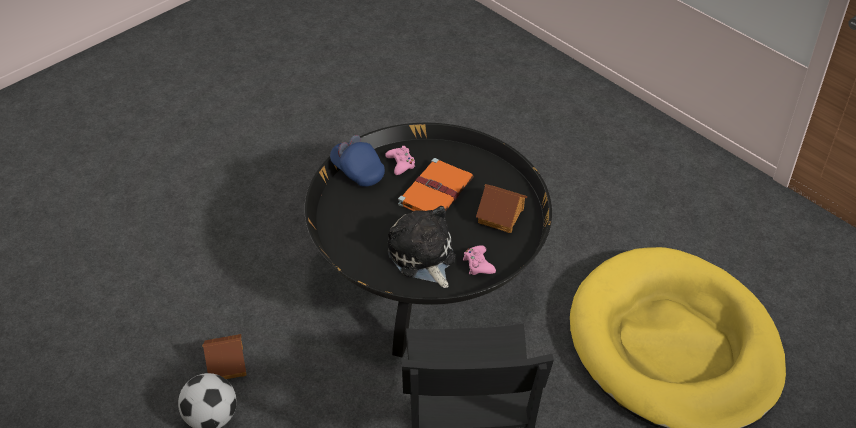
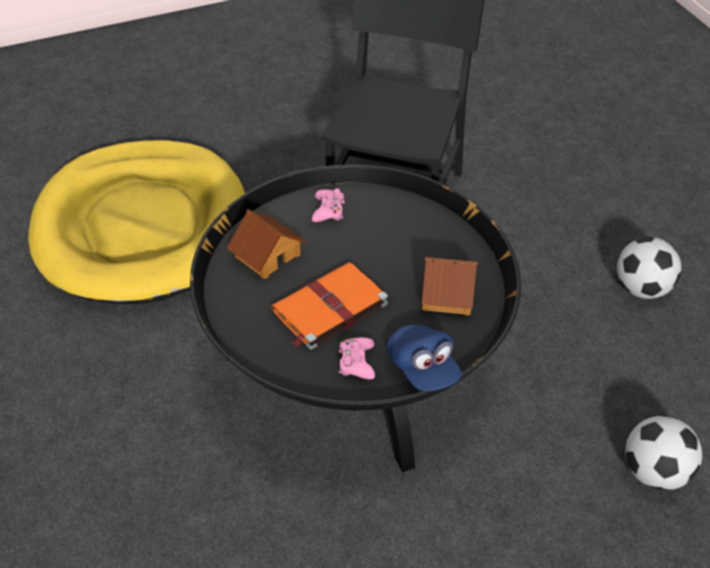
camera: 160 degrees left, 0 degrees up
(200, 268) = (655, 473): none -> football
(227, 363) = (622, 338): toy house -> toy house (446, 294)
(423, 257) = (386, 233): plush toy -> none

